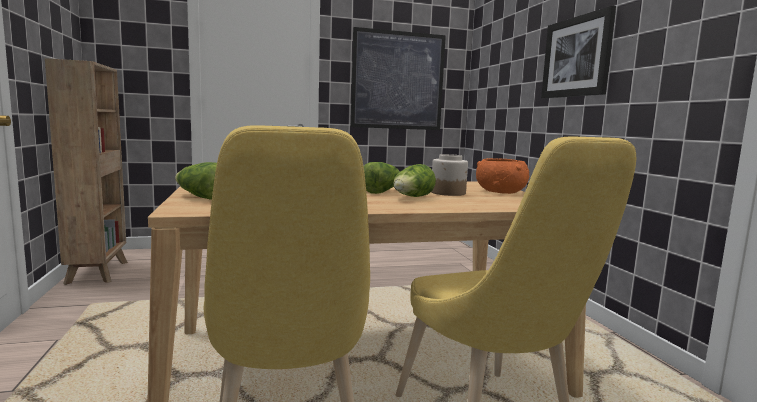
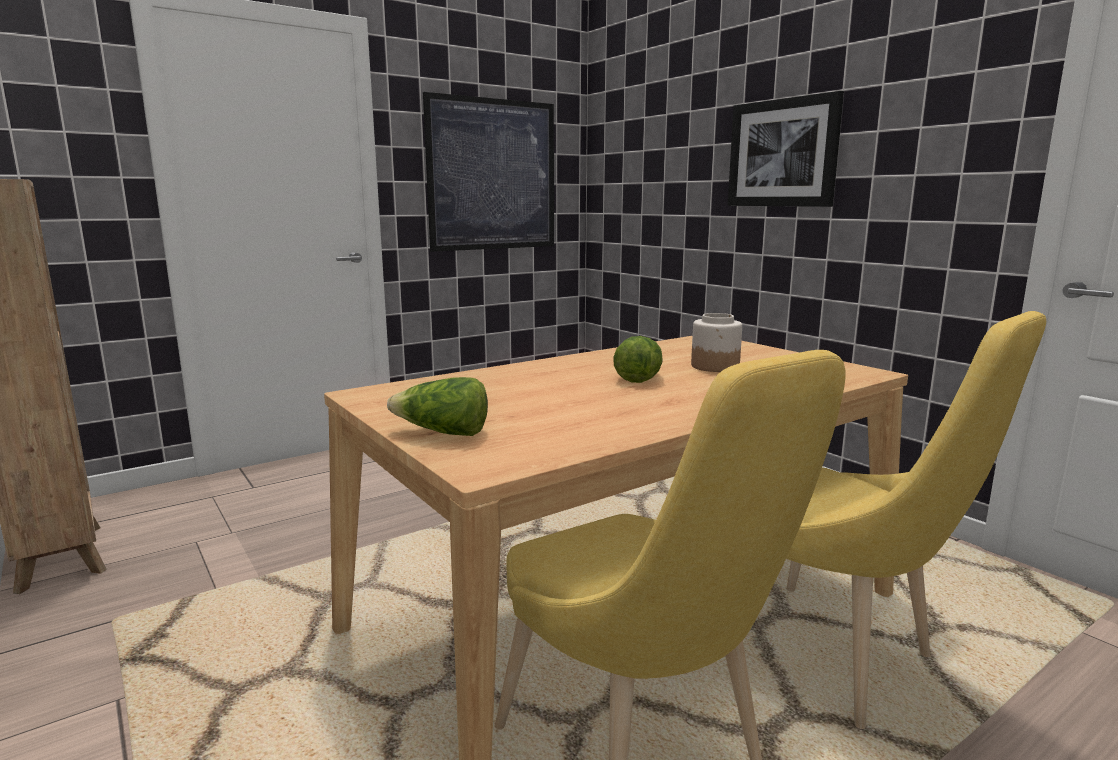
camera: 20 degrees left, 5 degrees up
(412, 198) = (697, 384): lettuce -> none
(500, 192) = (763, 354): orange bowl -> none

